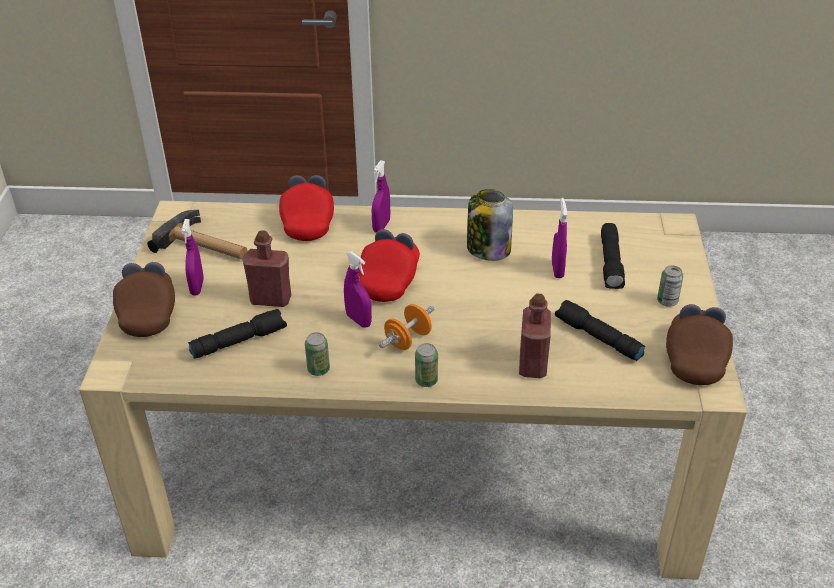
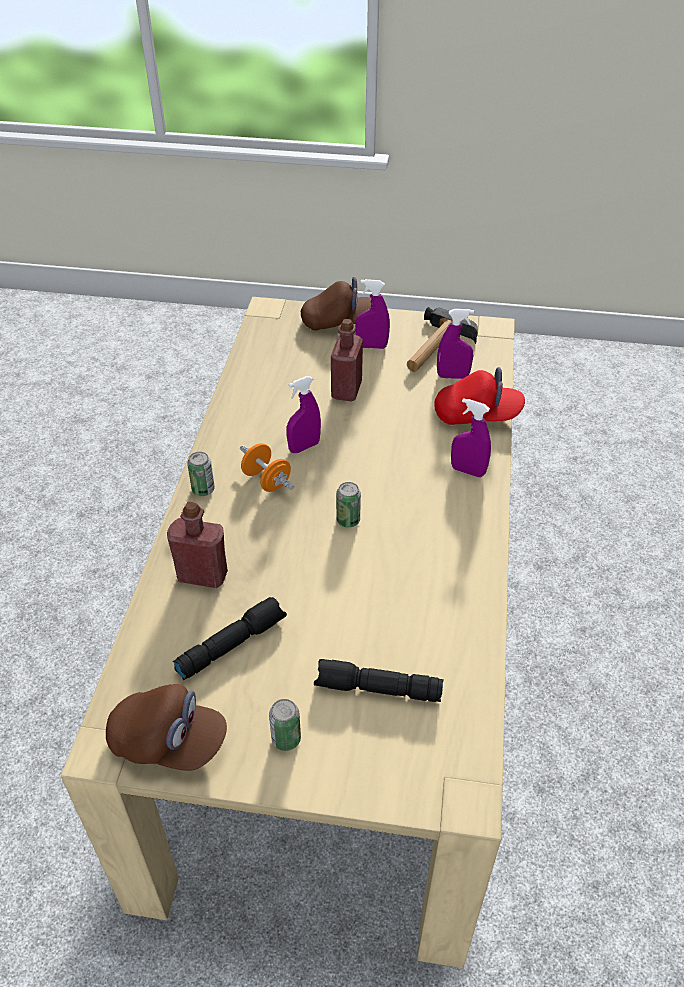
camera: 95 degrees right, 5 degrees up
(239, 341) = (290, 372): black flashlight -> none
(318, 369) = (239, 419): can -> can (348, 520)
(389, 279) = (367, 472): red cap -> none
(487, 249) = (418, 561): jar -> none
(557, 270) = (369, 626): purple spray bottle -> purple spray bottle (453, 376)

